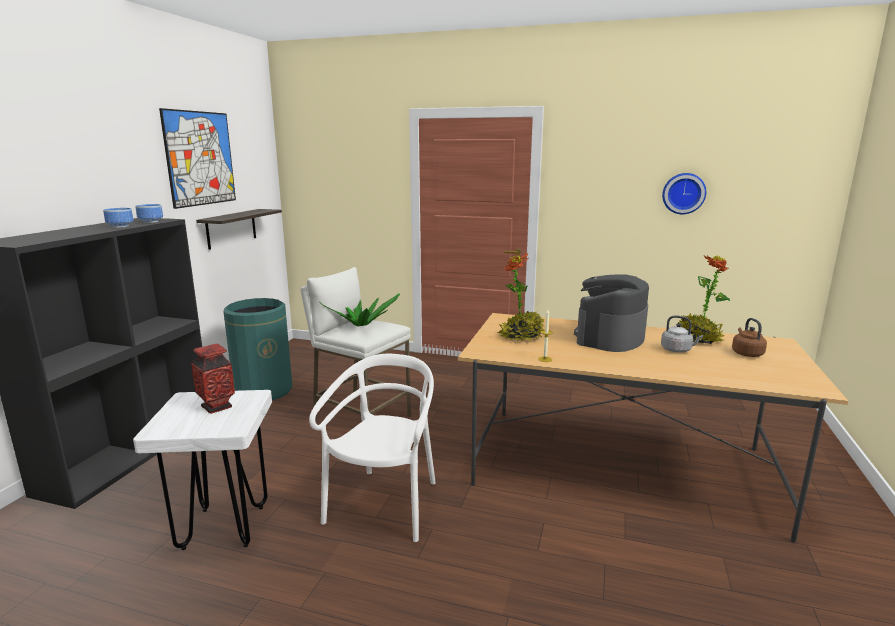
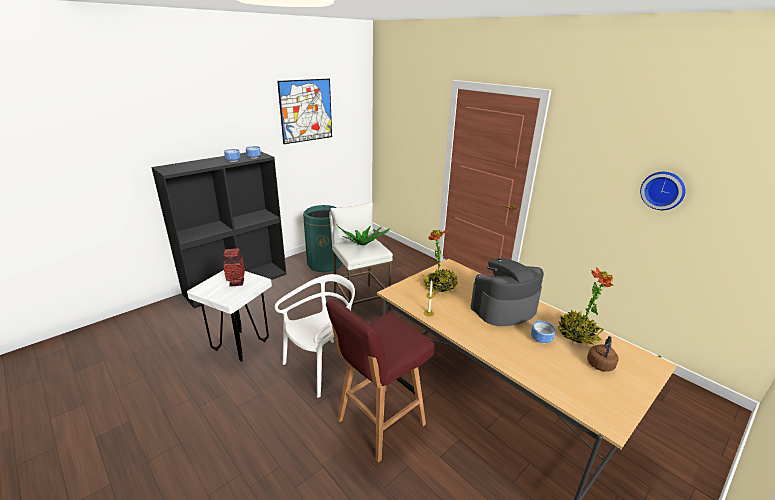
camera: 30 degrees right, 10 degrees up
(231, 228) = (327, 155): shelf -> none
(524, 536) = (379, 423): none -> red stool
(677, 350) = (542, 339): grey kettle -> bowl

